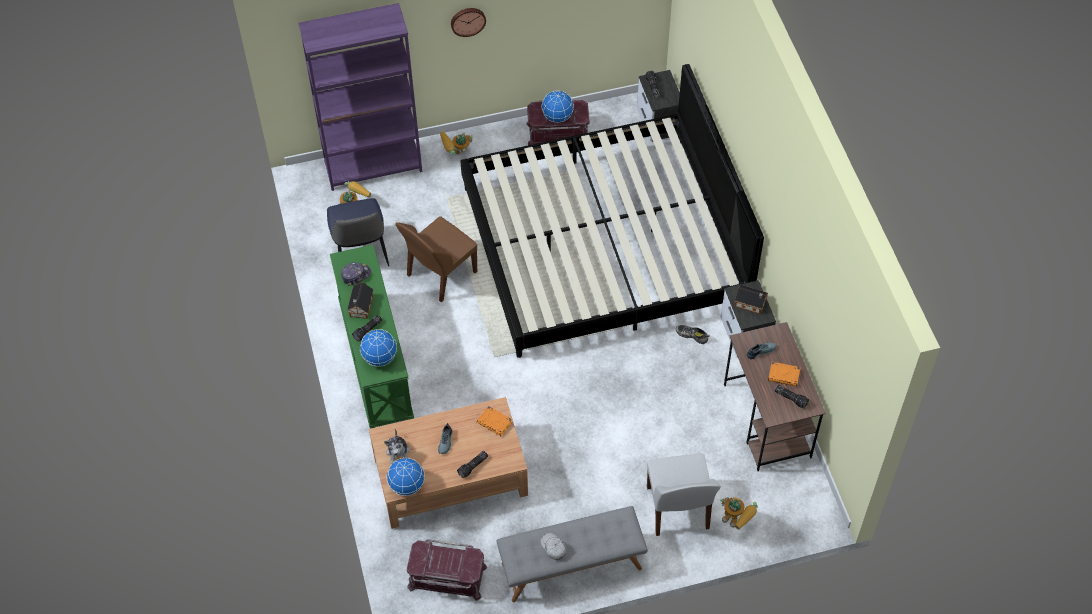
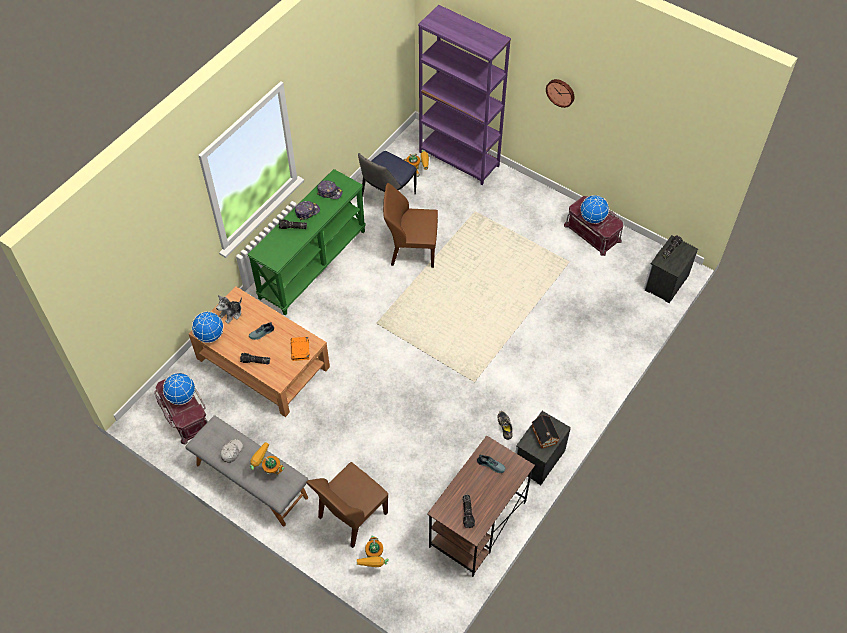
camera: 50 degrees right, 0 degrees up
(360, 307) = (307, 212): toy house -> cap
(379, 357) = (277, 247): globe -> globe (182, 396)
(456, 155) = (513, 193): toy robot -> toy robot (269, 470)
(603, 244) = (527, 322): bed -> none
(678, 510) = (351, 516): white chair -> brown chair
(784, 375) = (484, 495): orange book -> none

